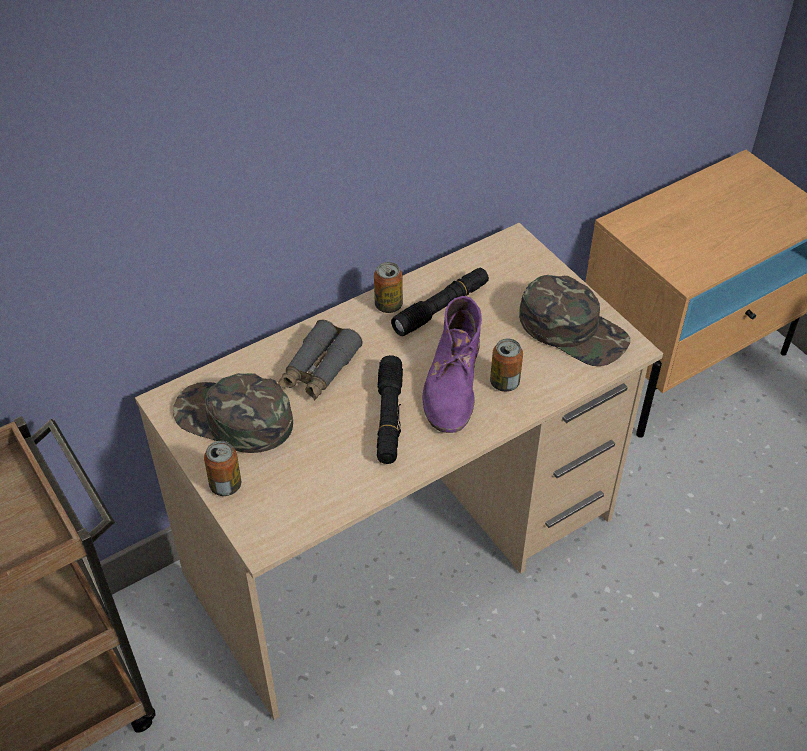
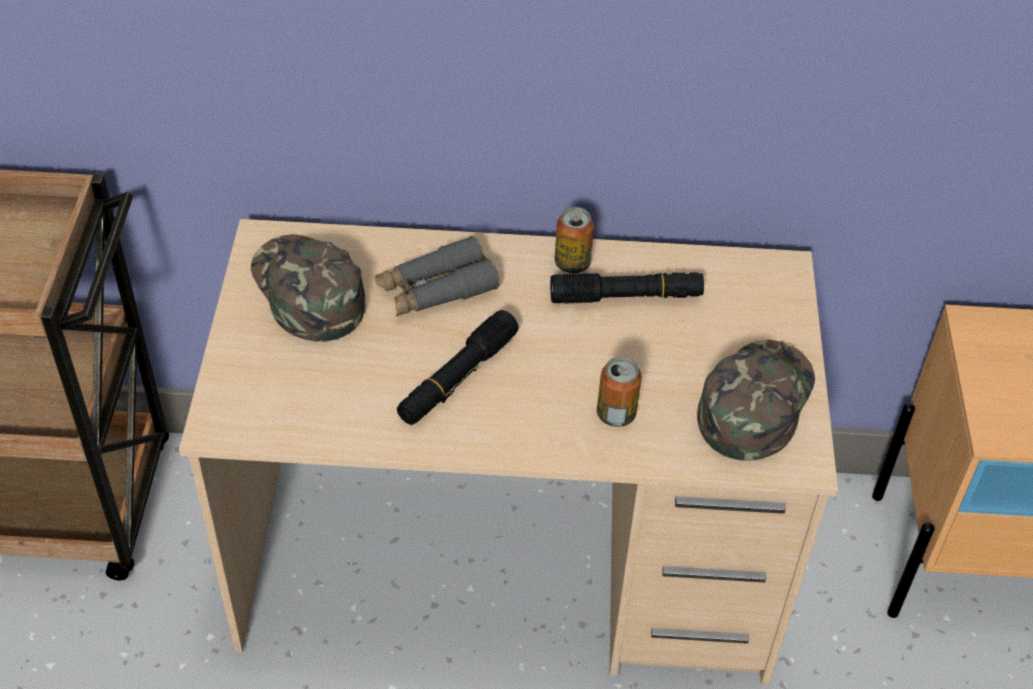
camera: 35 degrees right, 0 degrees up
(225, 485) = (237, 350): can -> none
(452, 383) = (558, 382): purple boot -> none
(573, 329) = (754, 402): green cap -> green cap turned 135 degrees counterclockwise

